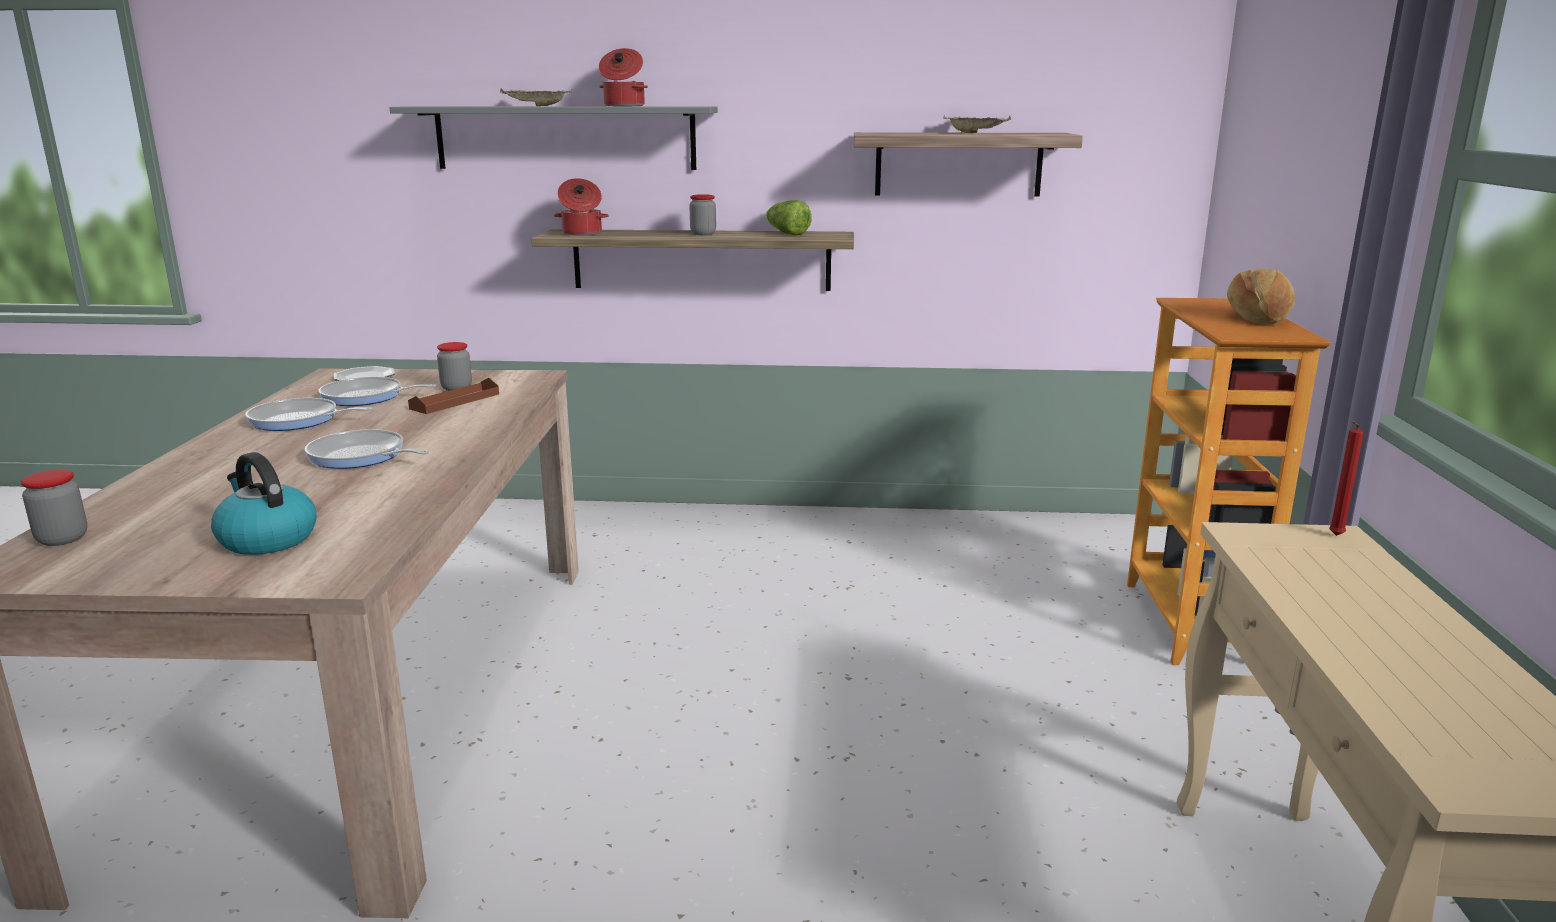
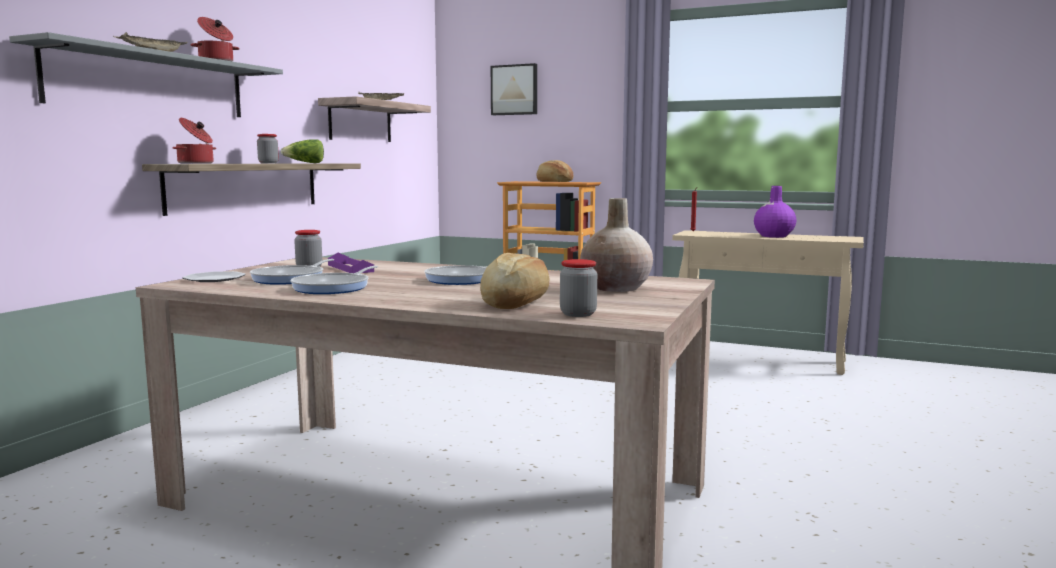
camera: 70 degrees left, 10 degrees down
(159, 502) = (514, 303): none -> bread
(266, 539) = (616, 288): kettle -> beige vase
(455, 401) = (350, 268): brown tray -> purple tray
(1288, 95) = (514, 90): none -> picture
(1392, 644) = (773, 236): none -> purple vase

